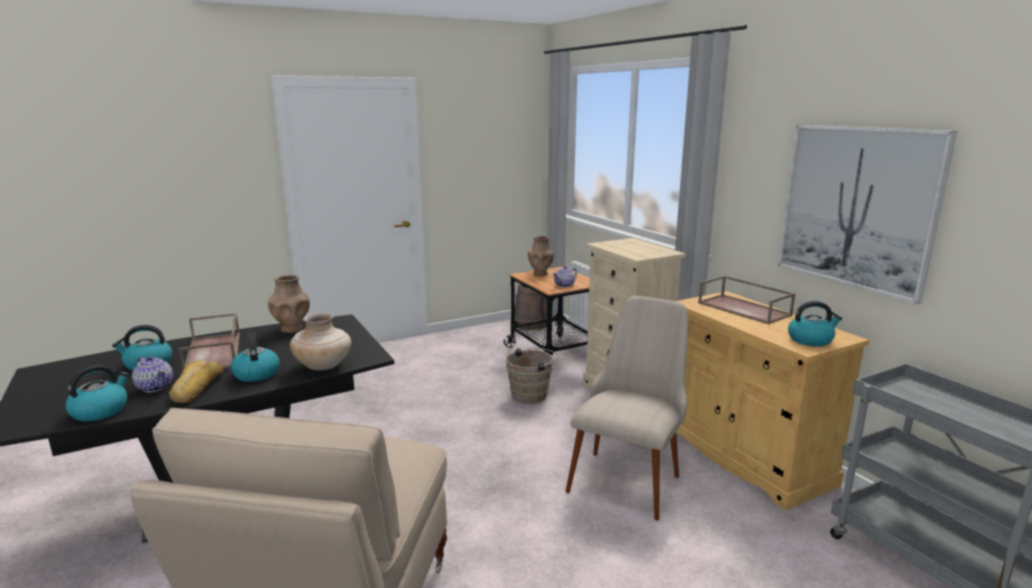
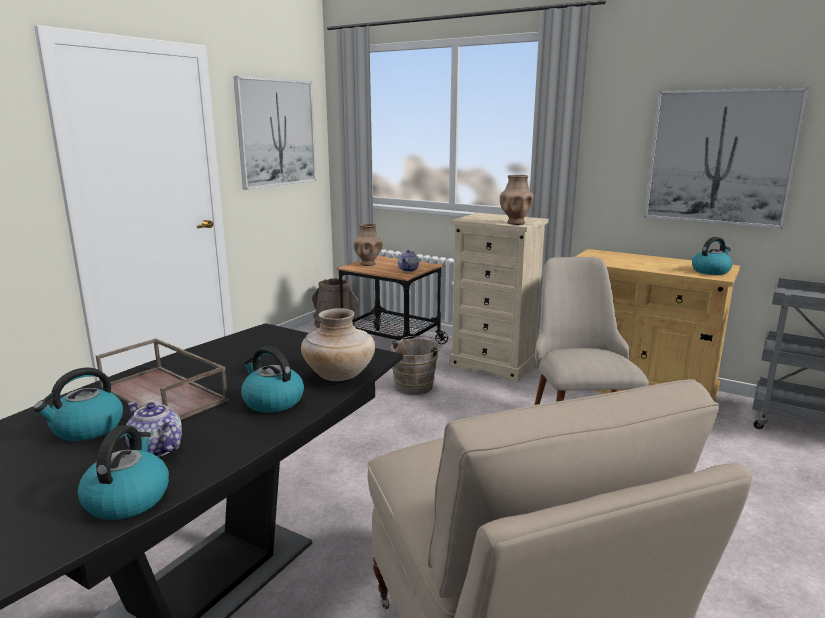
camera: 30 degrees left, 0 degrees up
(155, 387) = (156, 449): teapot -> teapot turned 150 degrees counterclockwise
(196, 388) = (221, 435): bread -> none
(292, 329) = (221, 350): brown vase -> brown vase (515, 223)
(486, 148) = (276, 133): none -> picture
(745, 309) = (627, 258): brown tray -> none

